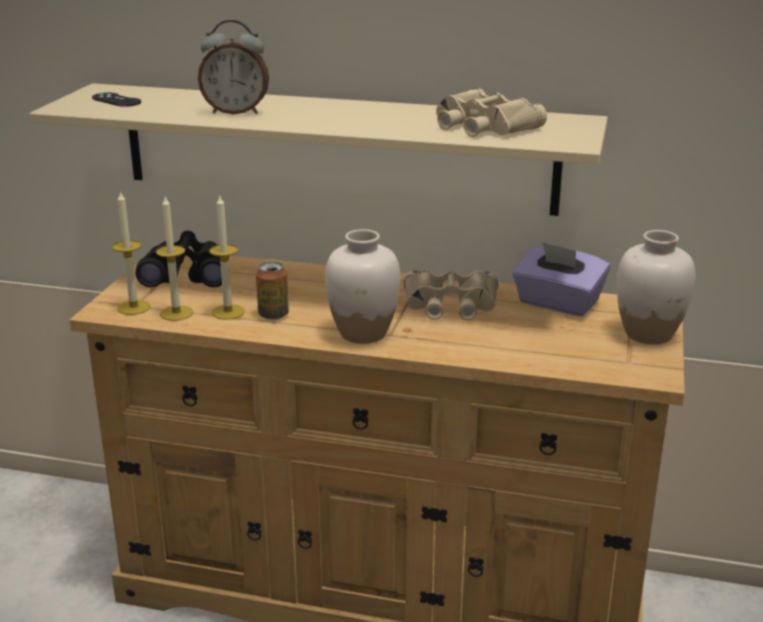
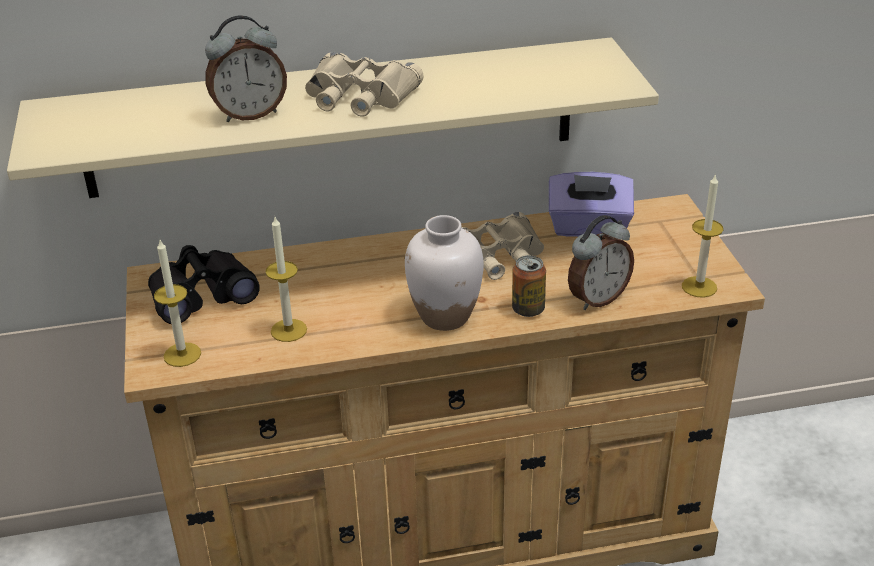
camera: 25 degrees left, 10 degrees up
(116, 100) = (90, 125): black game controller -> none
(176, 313) = (235, 348): candle -> candle (699, 287)
(273, 314) = (338, 320): can -> can (528, 309)
(483, 126) = (519, 79): beige binoculars -> beige binoculars (359, 96)
(513, 353) = (597, 298): none -> alarm clock
(648, 334) = (689, 240): white vase -> none

